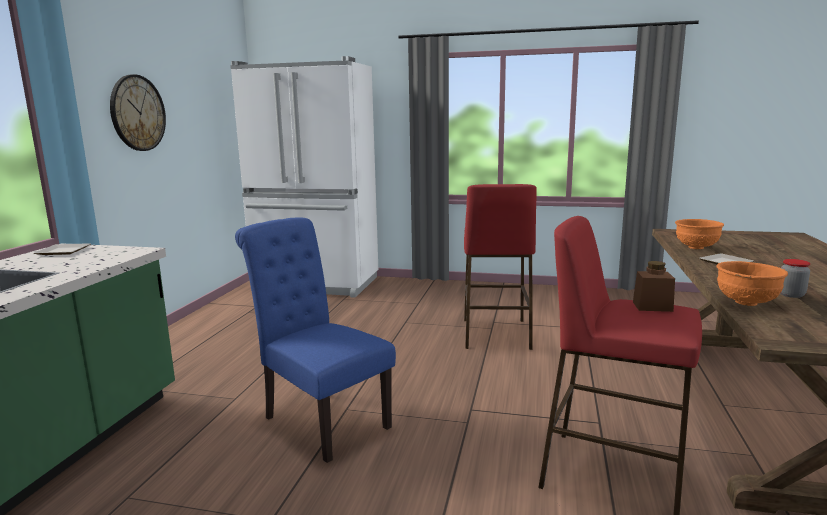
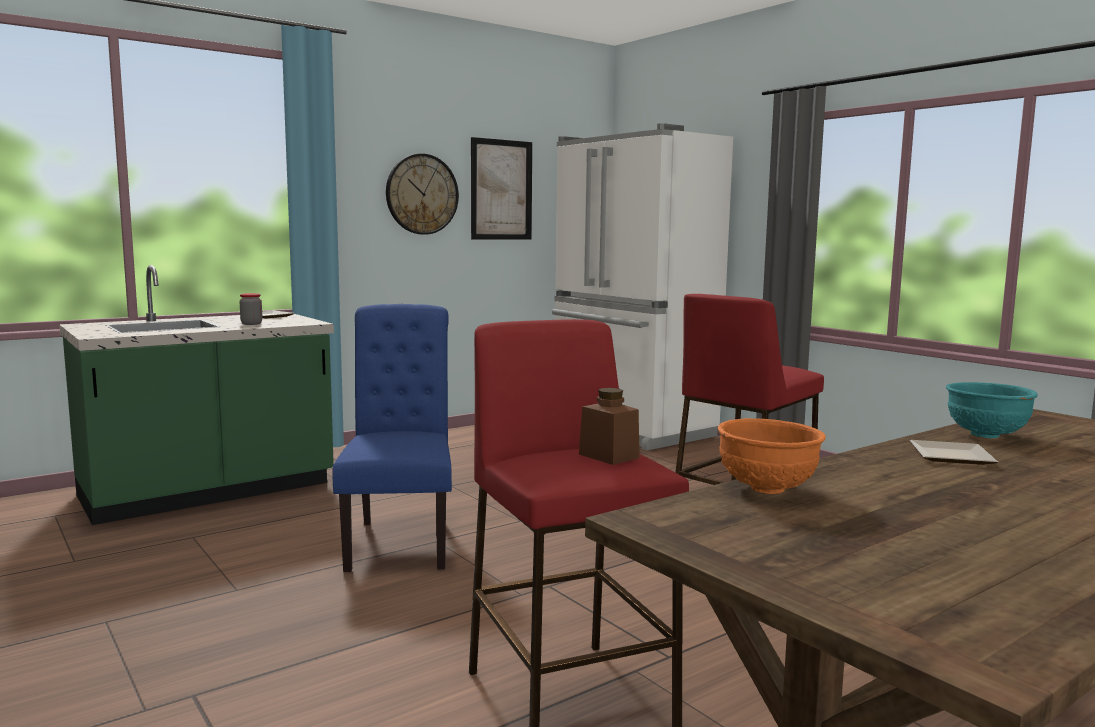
camera: 40 degrees right, 5 degrees down
(190, 106) = (501, 190): none -> picture
(696, 247) = (986, 435): orange bowl -> turquoise bowl
(791, 295) = (883, 502): jar -> jar (251, 324)

